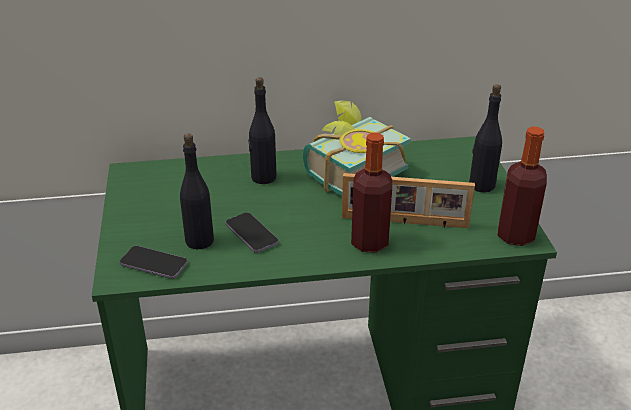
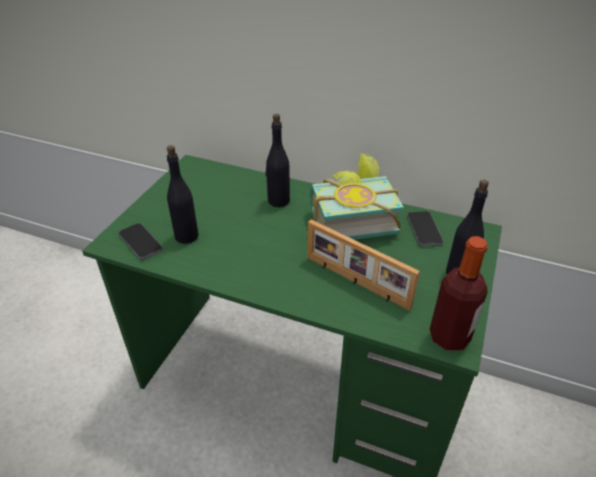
camera: 30 degrees right, 5 degrees up
(251, 234) = (227, 245): phone -> phone (424, 229)
(369, 242) = (310, 289): bottle -> none

